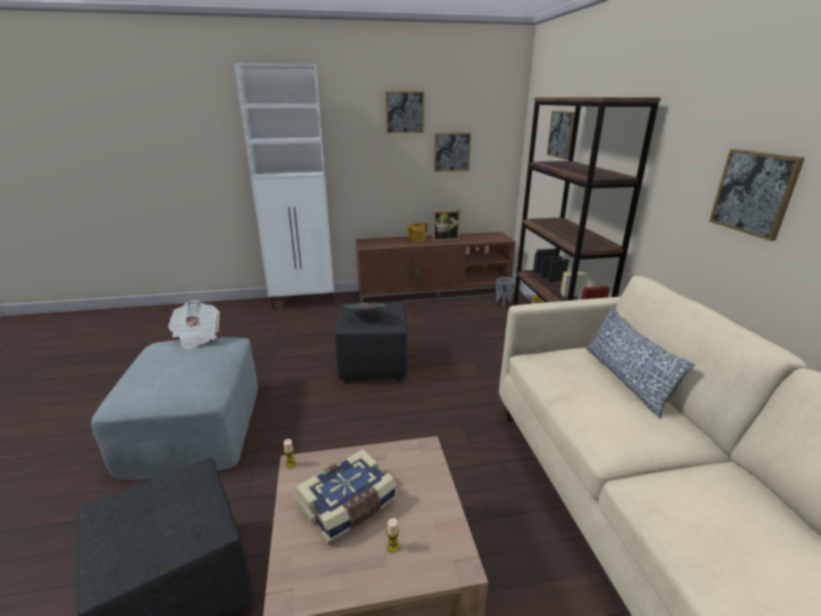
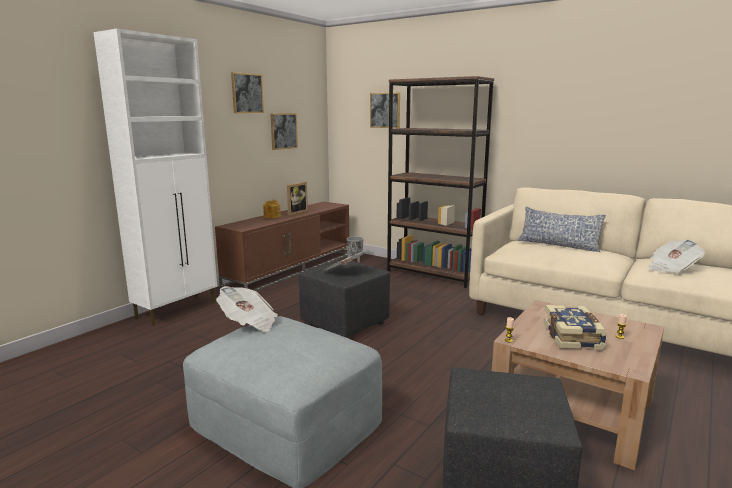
camera: 45 degrees left, 10 degrees down
(712, 511) = (671, 268): none -> newspaper
(754, 193) = (575, 125): picture -> none

